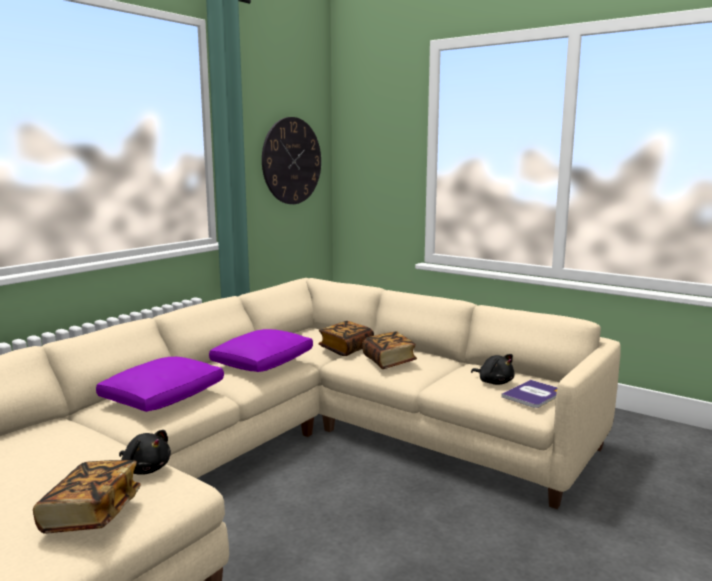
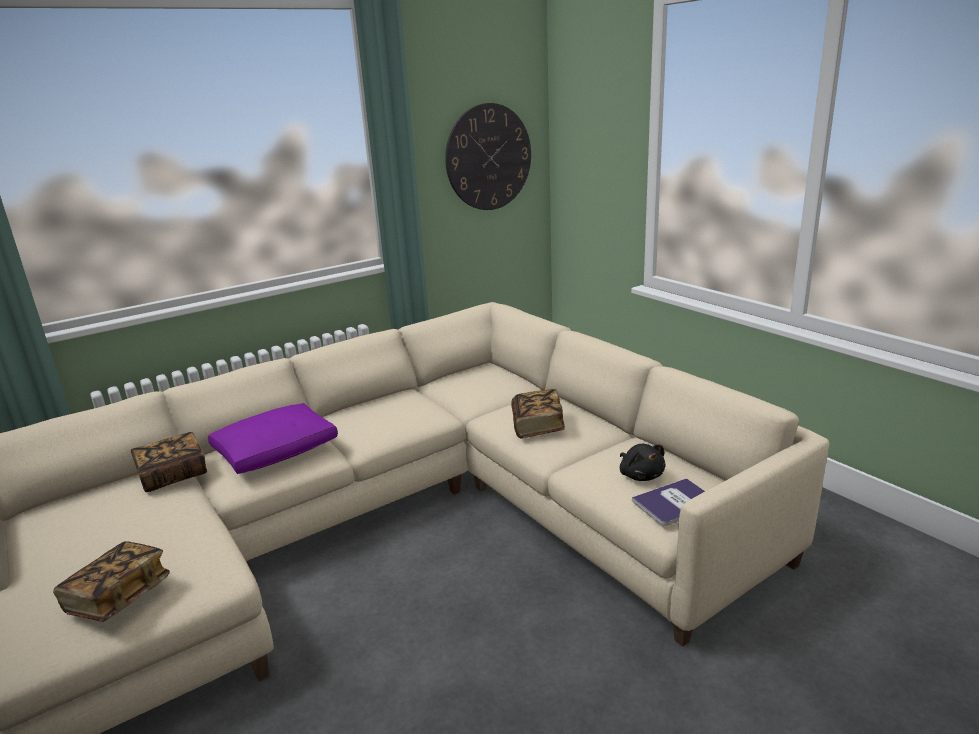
camera: 20 degrees right, 10 degrees up
(145, 469) = (202, 545): black plush toy -> none
(263, 362) = (402, 413): purple pillow -> none
(346, 349) = (504, 401): book -> book (173, 475)

